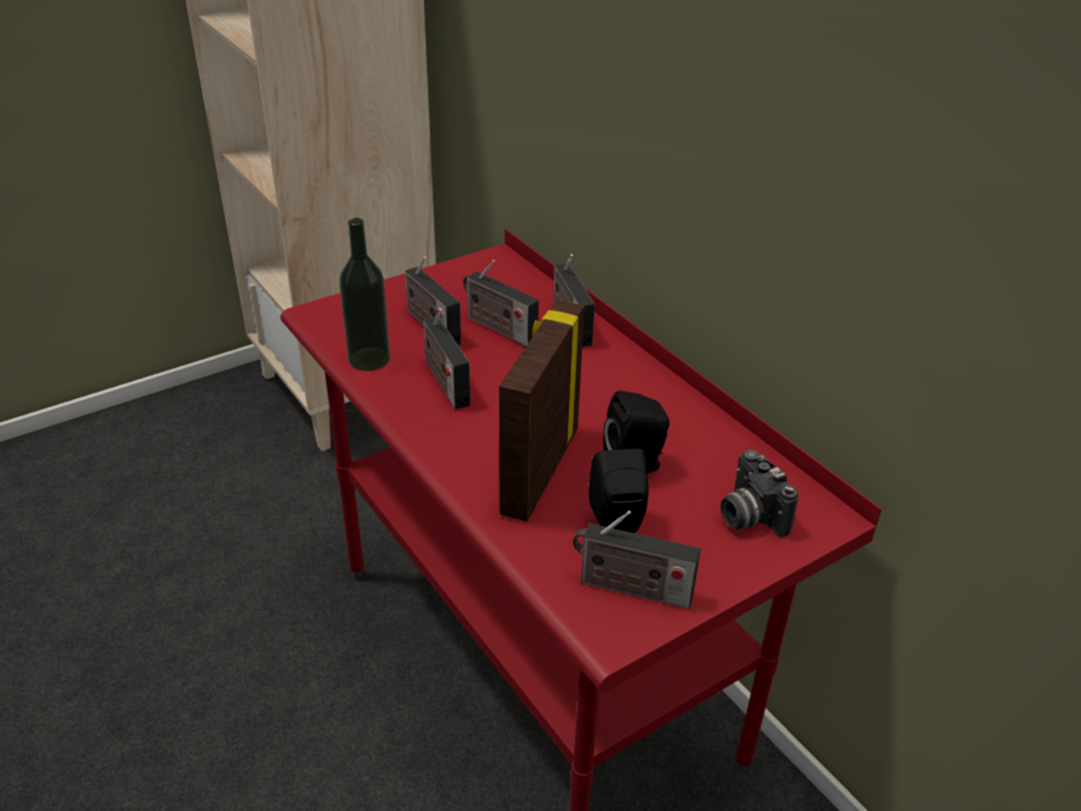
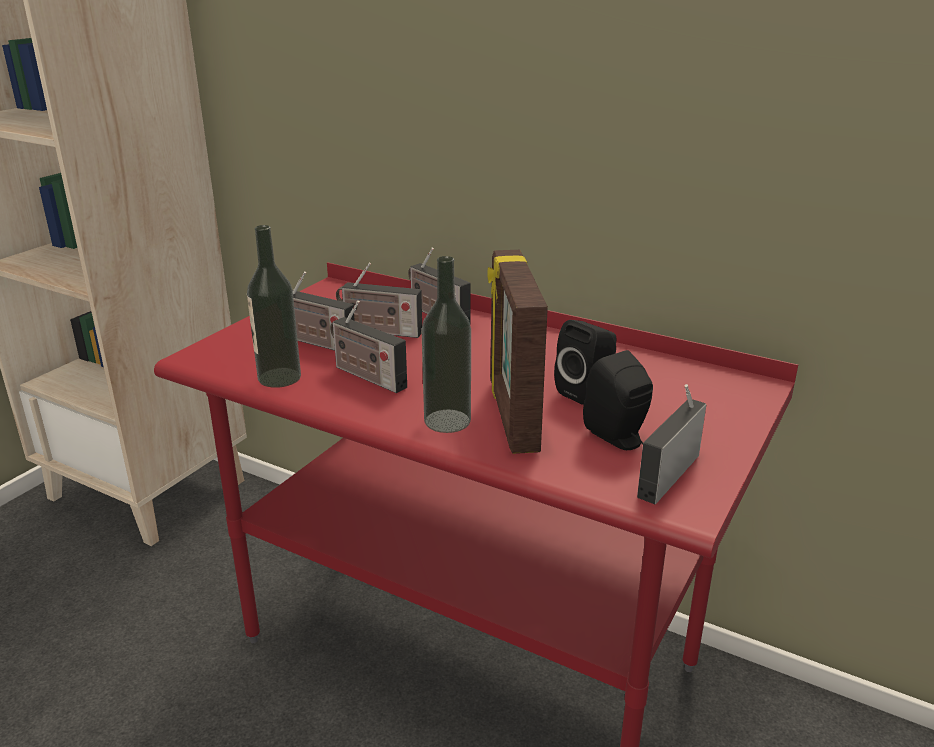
camera: 25 degrees left, 10 degrees down
(475, 456) = (447, 421): none -> bottle
(630, 589) = (669, 473): radio -> radio turned 135 degrees clockwise
(748, 516) = (704, 400): camera -> none

